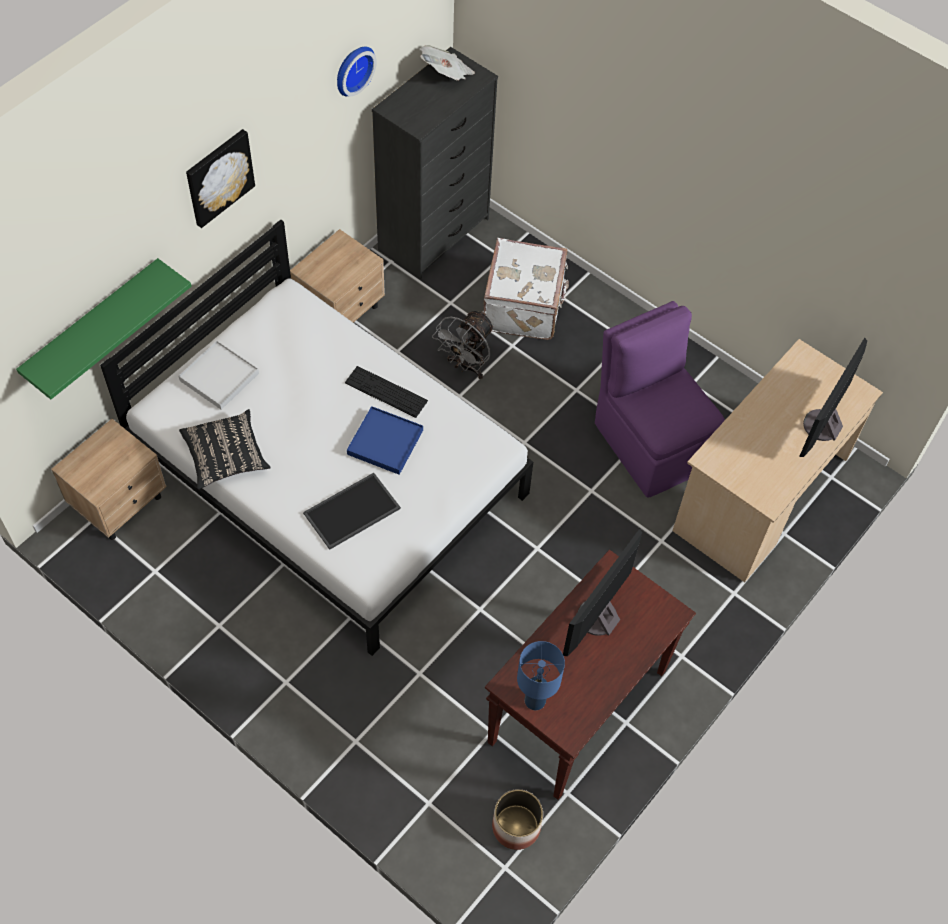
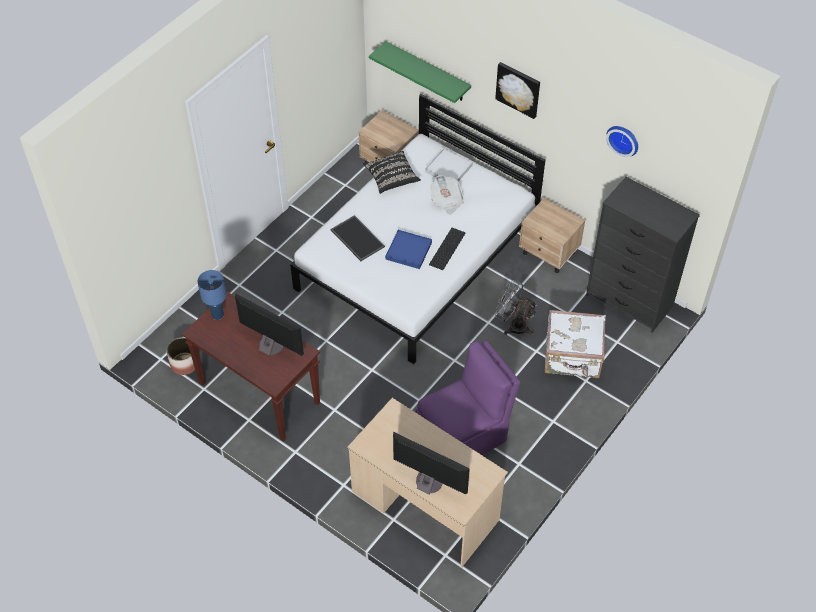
camera: 90 degrees right, 5 degrees down
(447, 74) = (670, 214): newspaper -> newspaper (446, 201)

